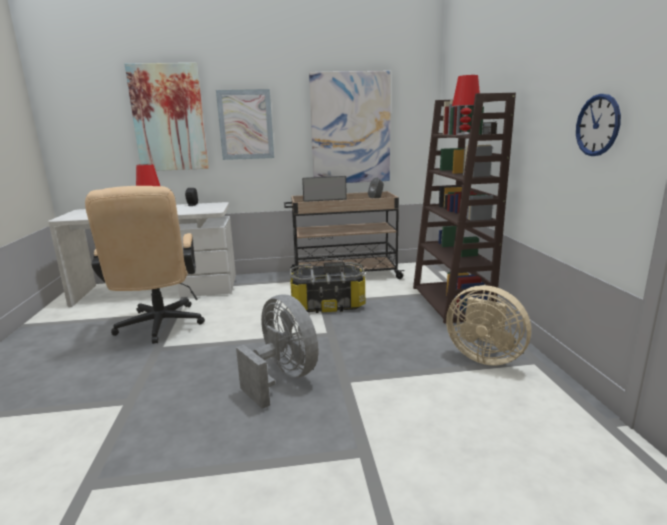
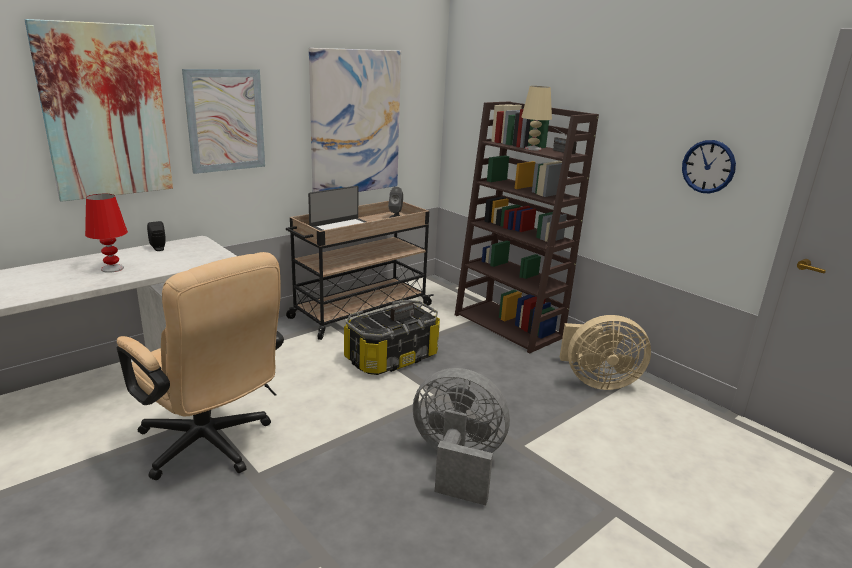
camera: 35 degrees left, 5 degrees up
(464, 134) = (532, 148): red table lamp -> beige table lamp

